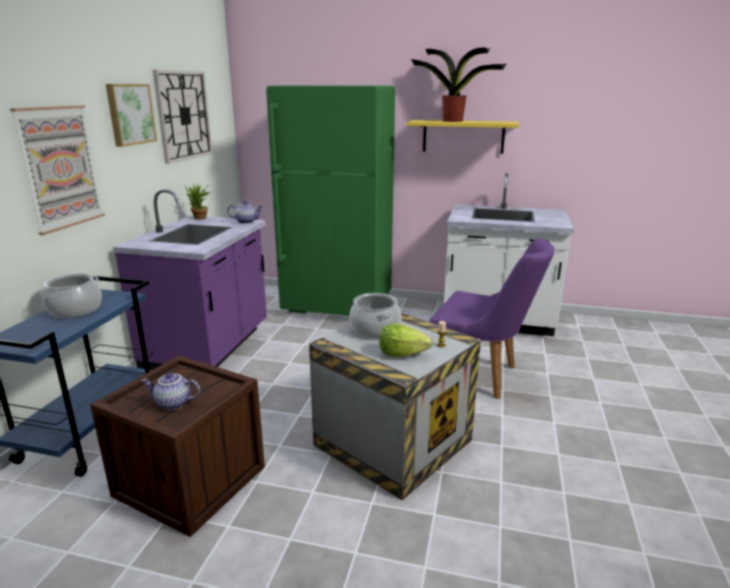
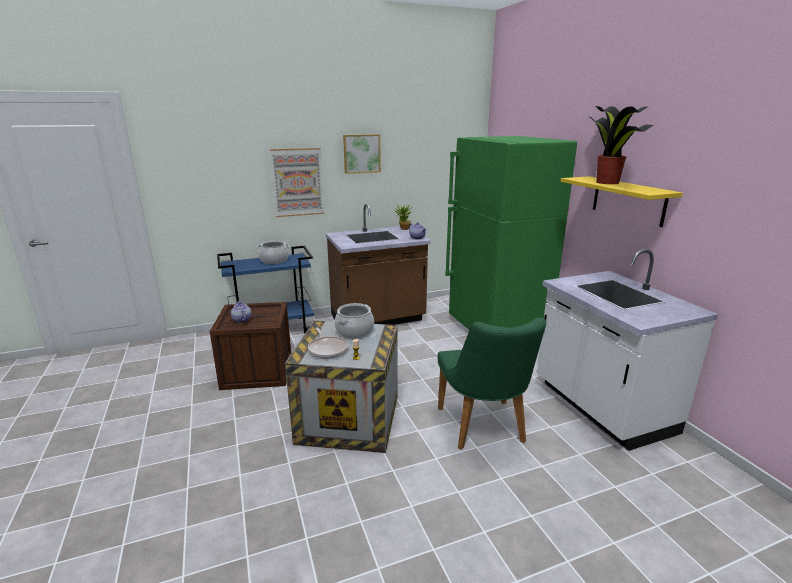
camera: 55 degrees right, 0 degrees up
(183, 115) = (418, 155): wall clock -> none
(210, 350) = (378, 319): purple counter -> brown counter
(401, 354) = (328, 349): lettuce -> frying pan
(481, 376) = (484, 429): purple chair -> green chair

